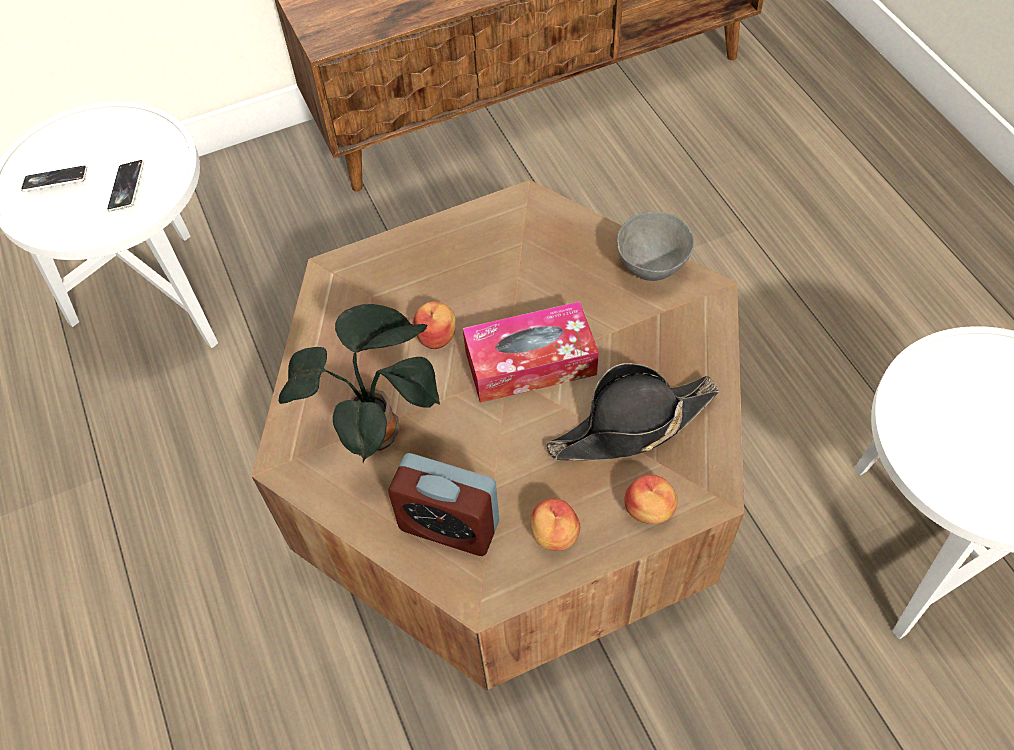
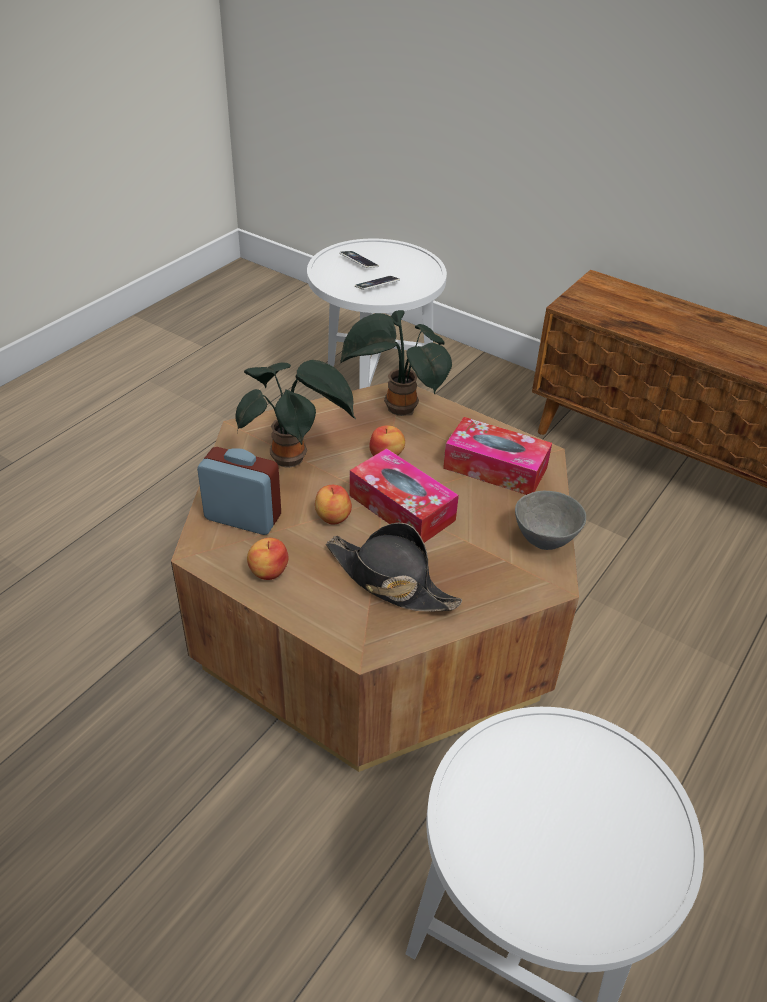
camera: 55 degrees right, 15 degrees down
(362, 288) = (396, 409): none -> potted plant
(449, 525) = (243, 517): alarm clock -> alarm clock turned 120 degrees clockwise
(521, 251) = (495, 468): none -> tissue box
(649, 510) = (322, 615): apple -> apple (332, 517)

